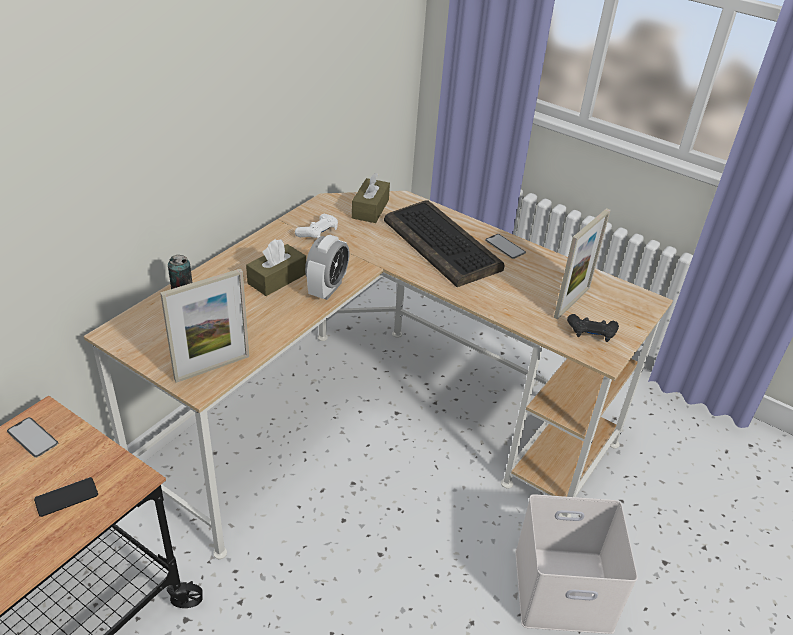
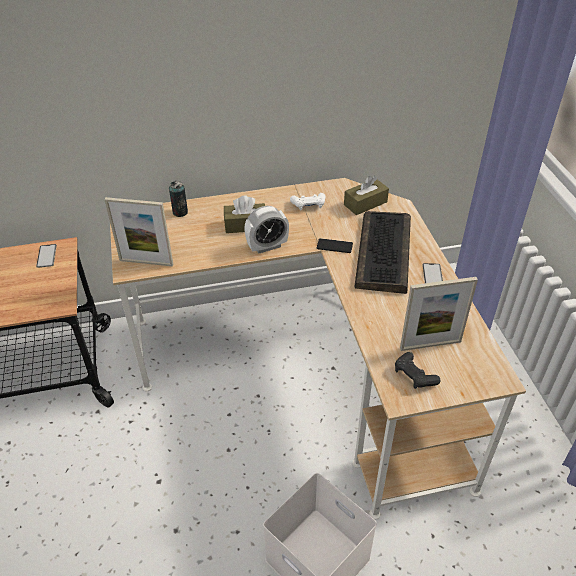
camera: 45 degrees right, 5 degrees up
(66, 497) = (26, 296): phone -> phone (334, 246)

